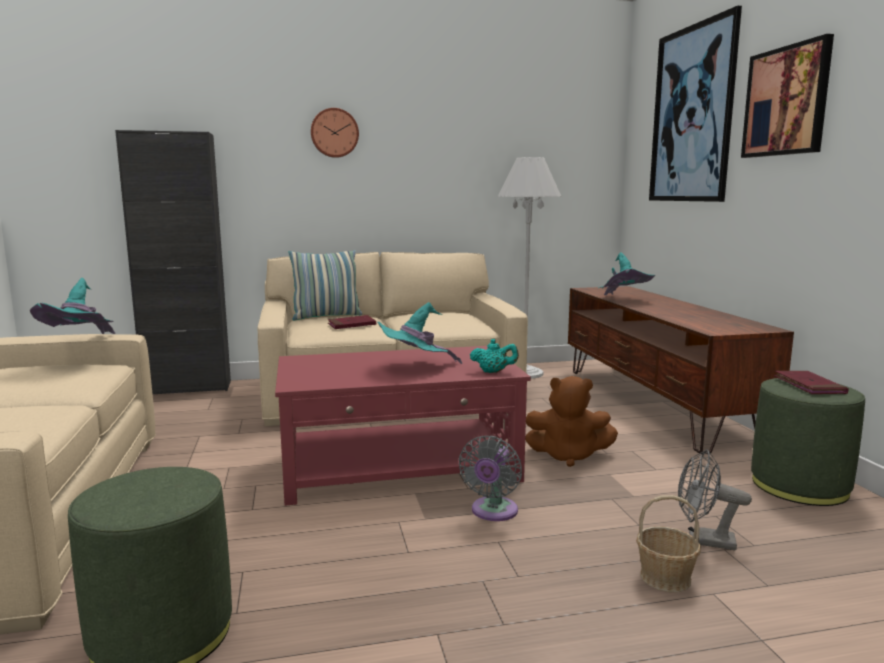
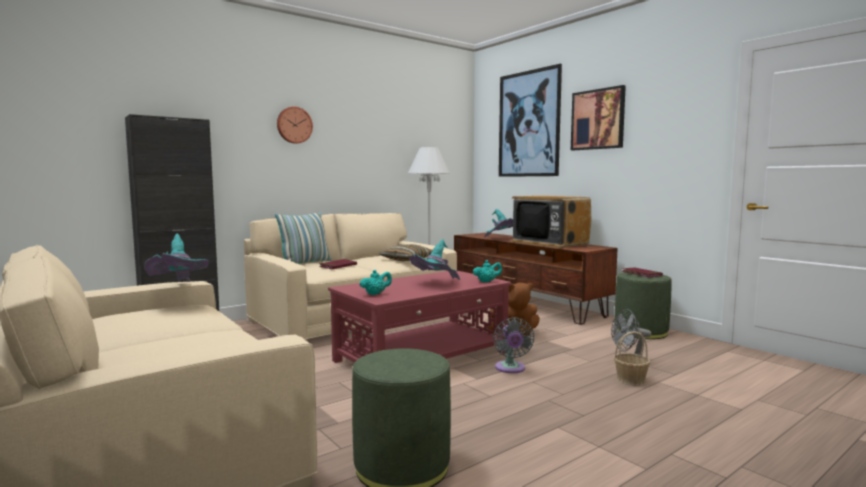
camera: 25 degrees left, 5 degrees down
(309, 374) = (375, 294): none -> turquoise teapot
(457, 322) = (407, 260): none -> pillow
(687, 313) = (549, 243): none -> television

